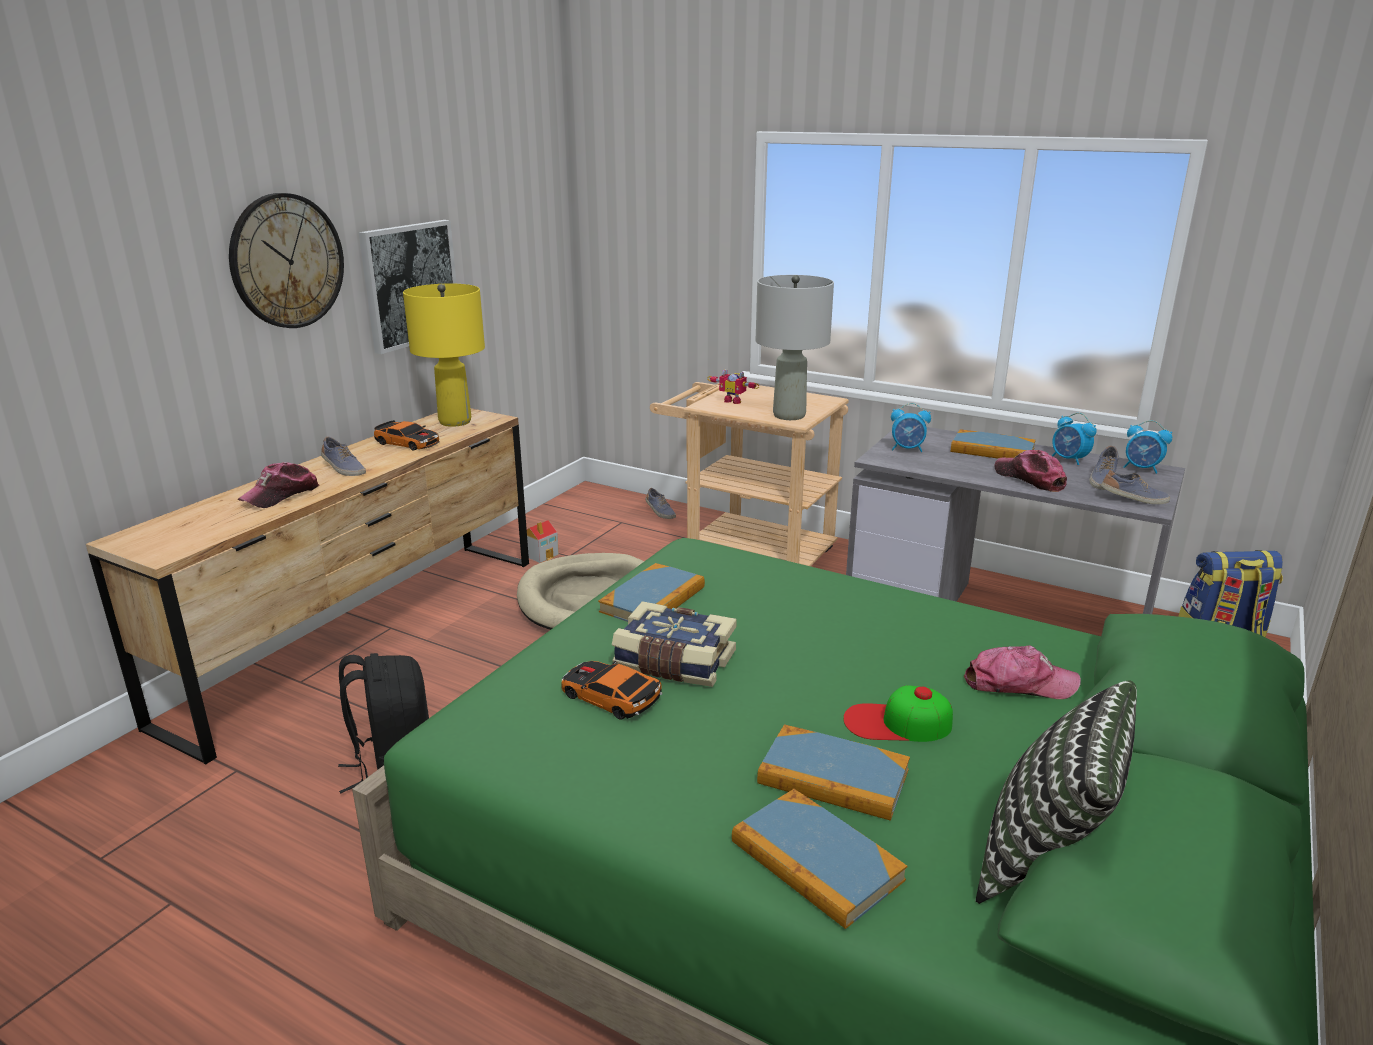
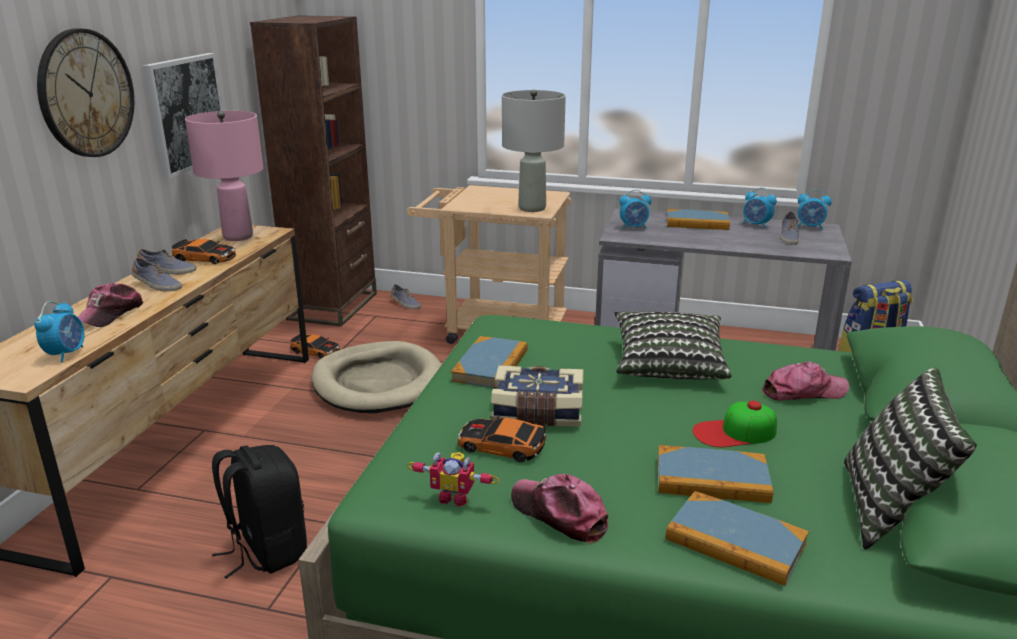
camera: 15 degrees left, 0 degrees up
(216, 533) = (66, 354): none -> alarm clock
(454, 421) = (237, 237): yellow table lamp -> pink table lamp
(541, 555) = (316, 351): toy house -> toy car
(581, 506) = (333, 306): none -> brown bookcase
(734, 401) = (479, 200): toy robot -> toy robot (454, 497)
(864, 625) = (668, 364): none -> pillow
(1029, 478) = (737, 241): cap -> cap (559, 514)
(1134, 500) = (818, 249): shoe -> shoe (167, 272)

